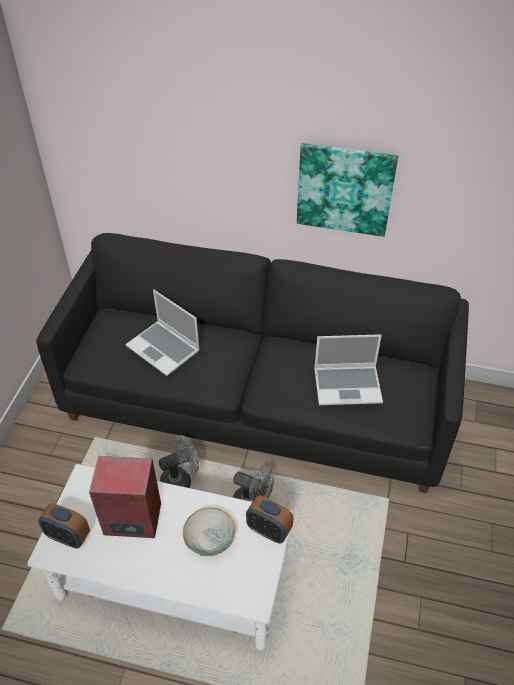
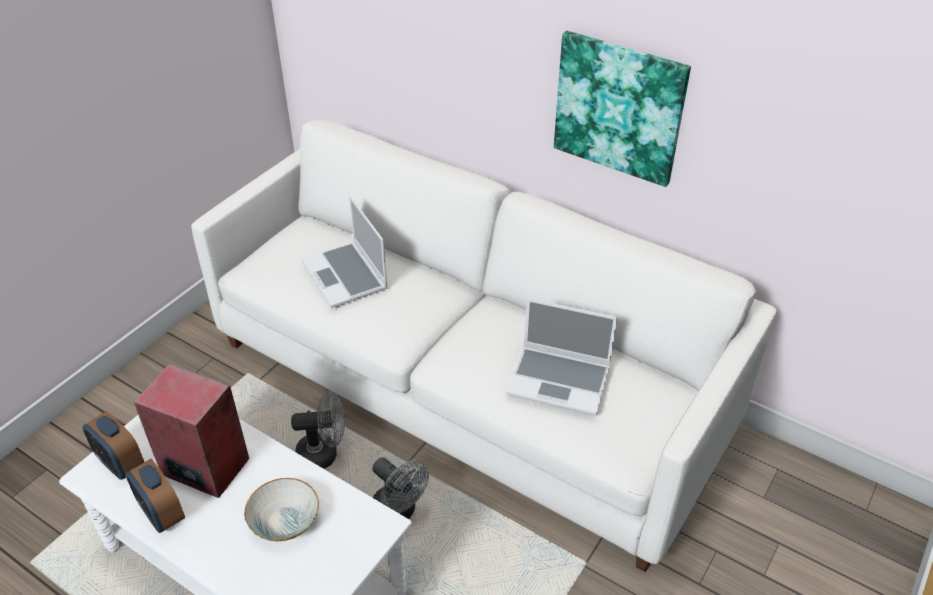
camera: 20 degrees right, 5 degrees down
(258, 401) = (468, 386): black sofa -> white sofa
(269, 530) = (365, 535): alarm clock -> alarm clock (162, 514)

